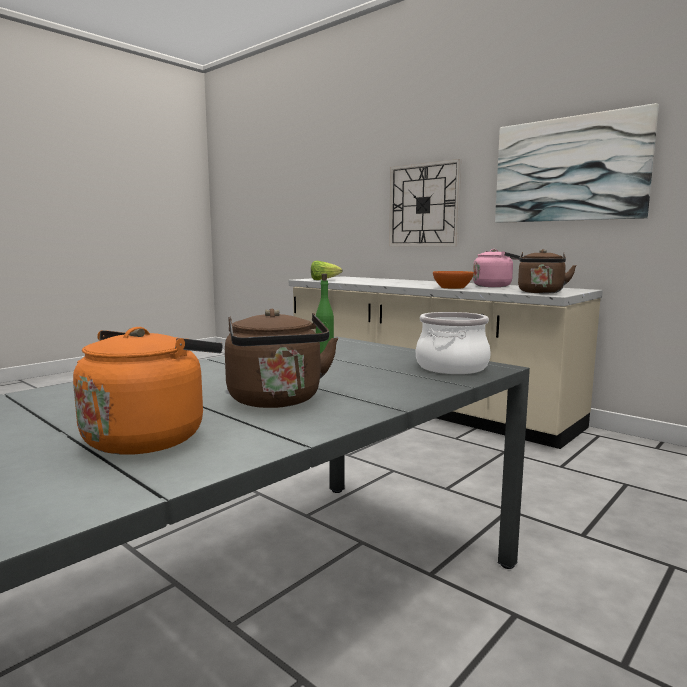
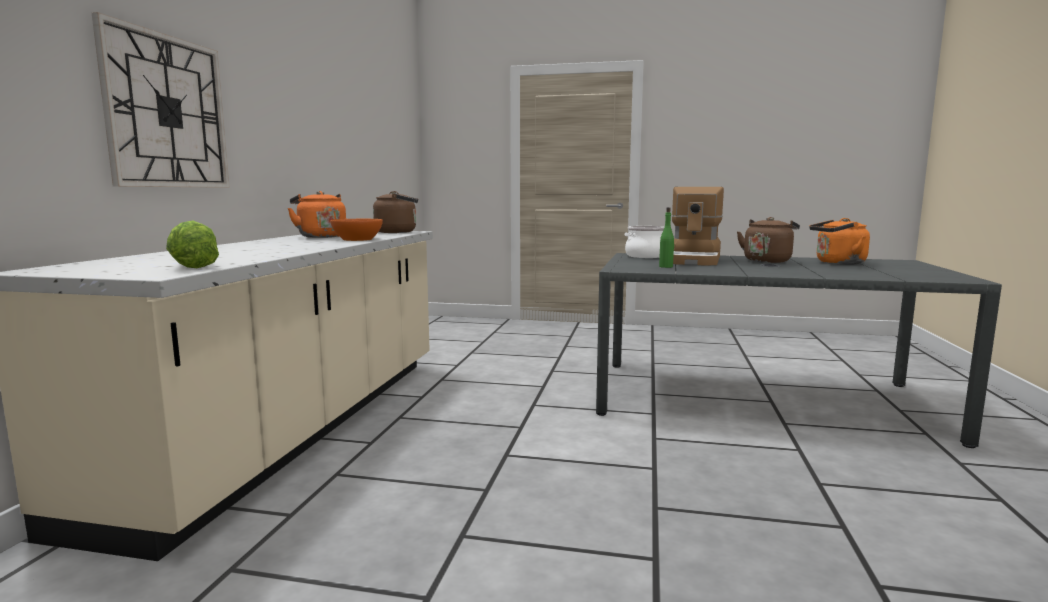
camera: 120 degrees left, 0 degrees up
(365, 375) = (695, 260): none -> coffee machine
(494, 286) = (320, 236): pink kettle -> orange kettle
(569, 169) = (307, 106): picture -> none

